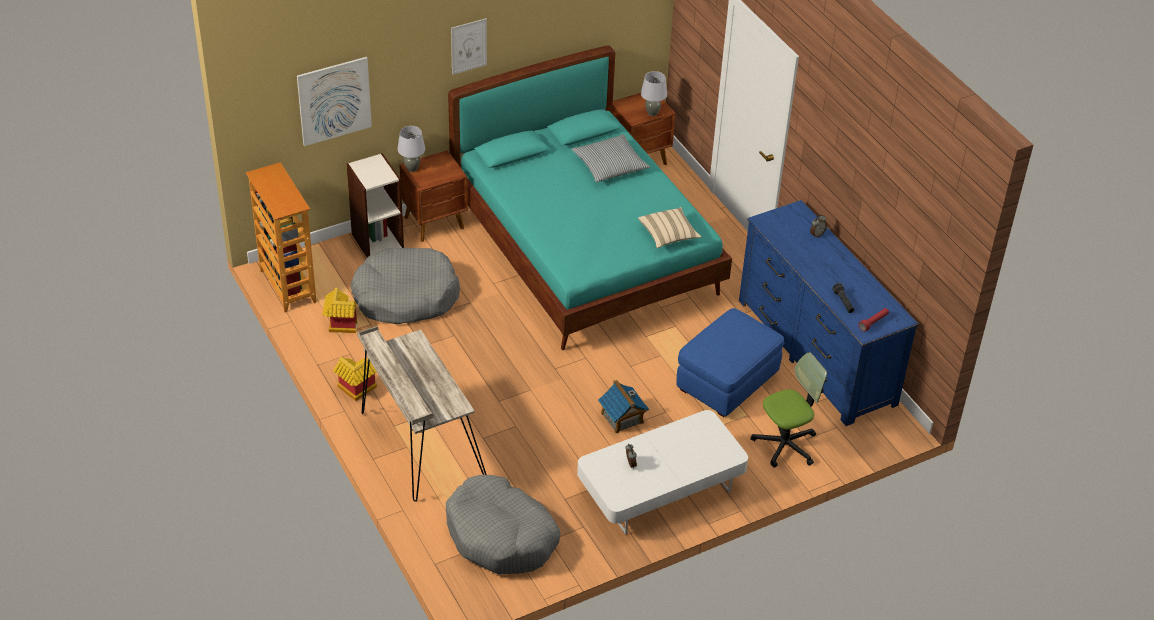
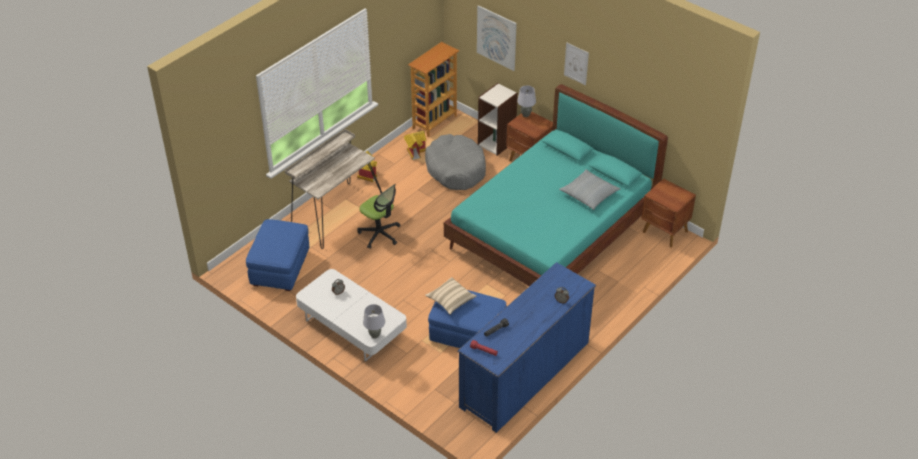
camera: 70 degrees right, 0 degrees up
(501, 536) = (280, 268): grey dog bed -> blue ottoman
(622, 418) = (404, 293): toy house -> none
(652, 113) = (667, 201): grey table lamp -> grey table lamp (374, 335)
(668, 235) = (535, 240): beige pillow -> beige pillow (450, 301)
(785, 444) = (423, 379): office chair -> office chair (380, 234)

